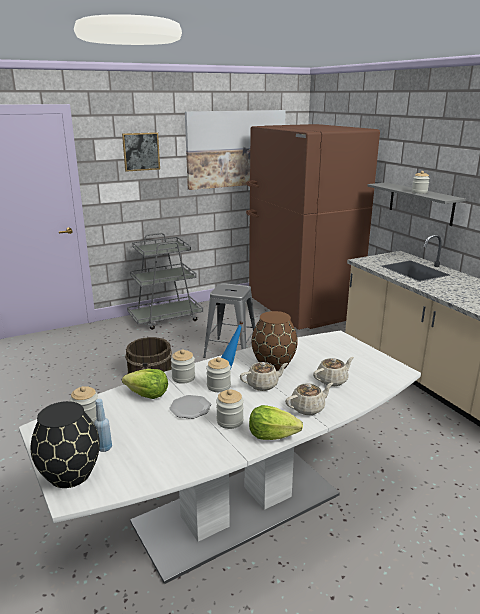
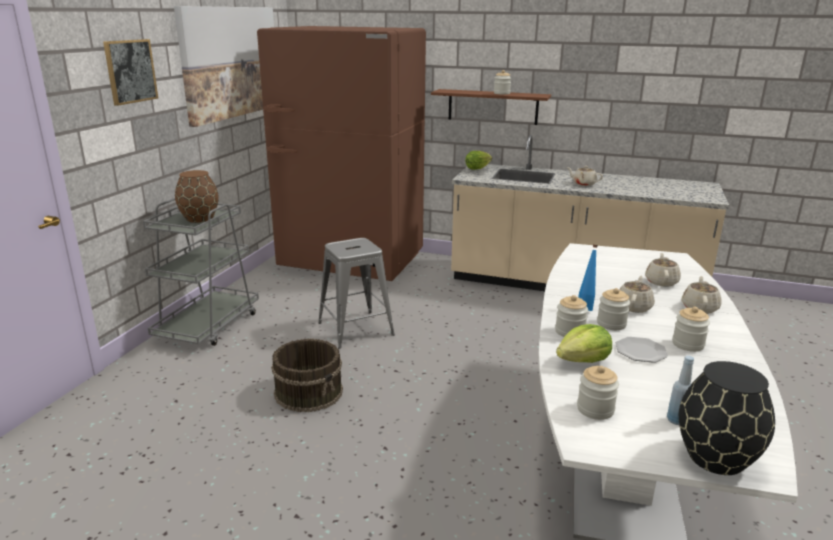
camera: 45 degrees left, 0 degrees up
(272, 435) = (732, 338): lettuce -> lettuce (477, 168)
(274, 364) = (598, 287): brown vase -> brown vase (200, 218)
(420, 203) = (492, 106): grey shelf -> brown shelf
(450, 289) = (583, 184): none -> beige teapot

